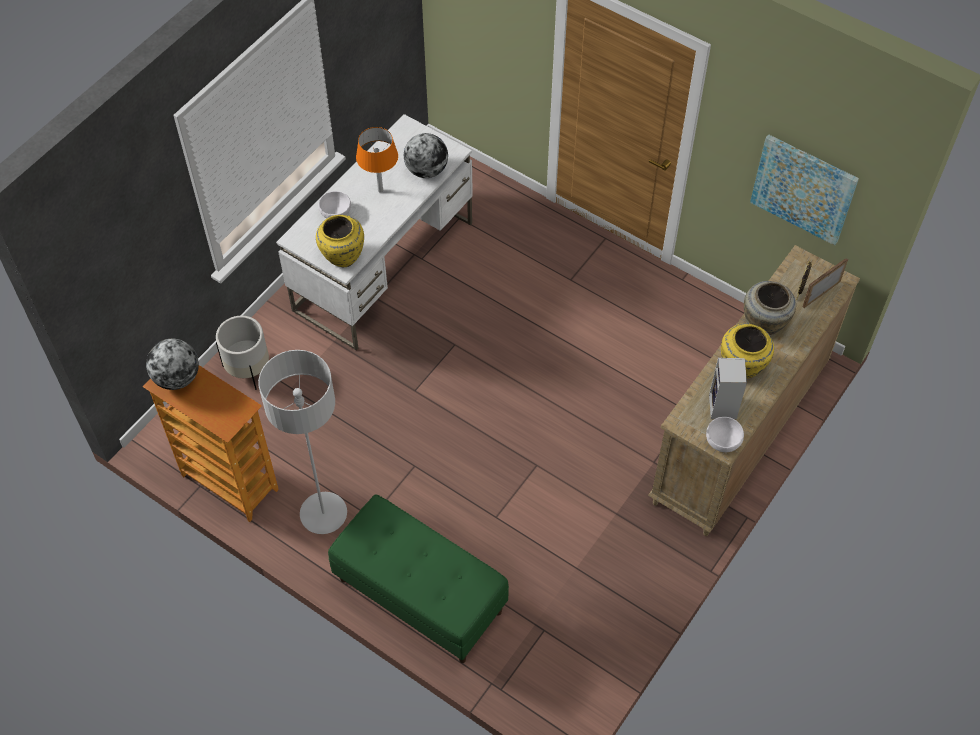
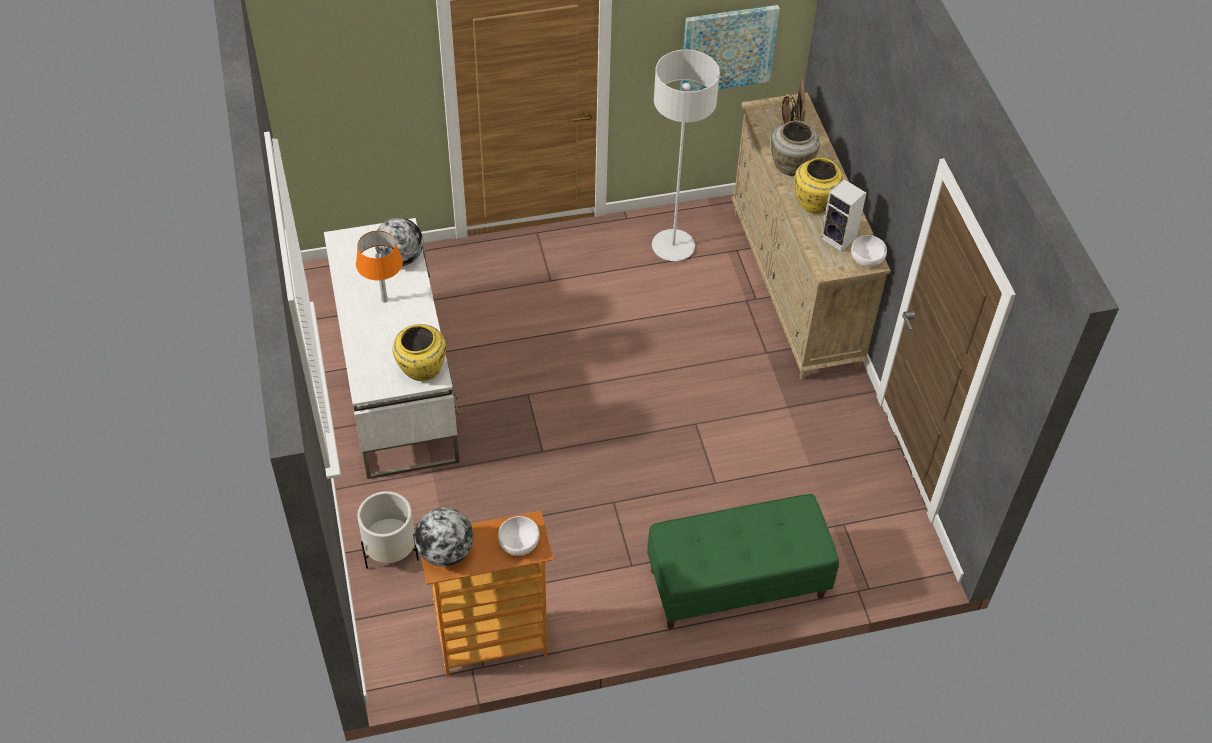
camera: 50 degrees left, 5 degrees down
(323, 514) = (594, 597): grey floor lamp -> grey floor lamp (673, 247)
(336, 212) = (371, 343): white bowl -> white bowl (519, 542)

